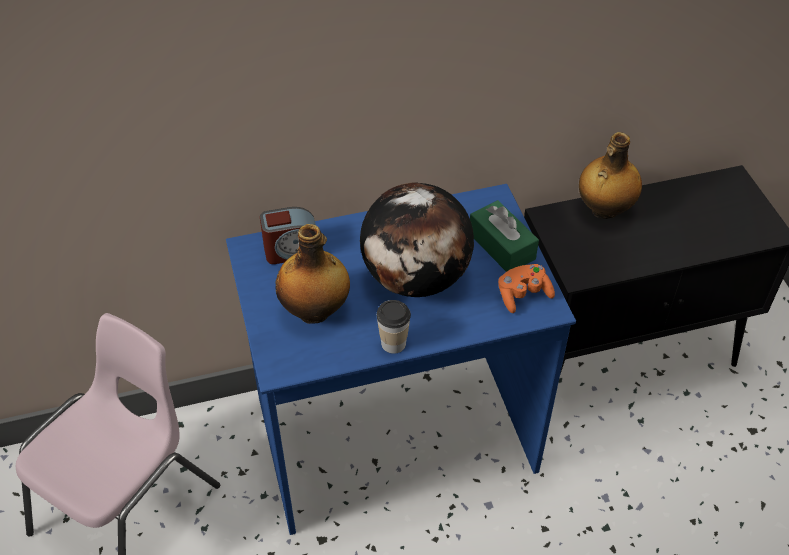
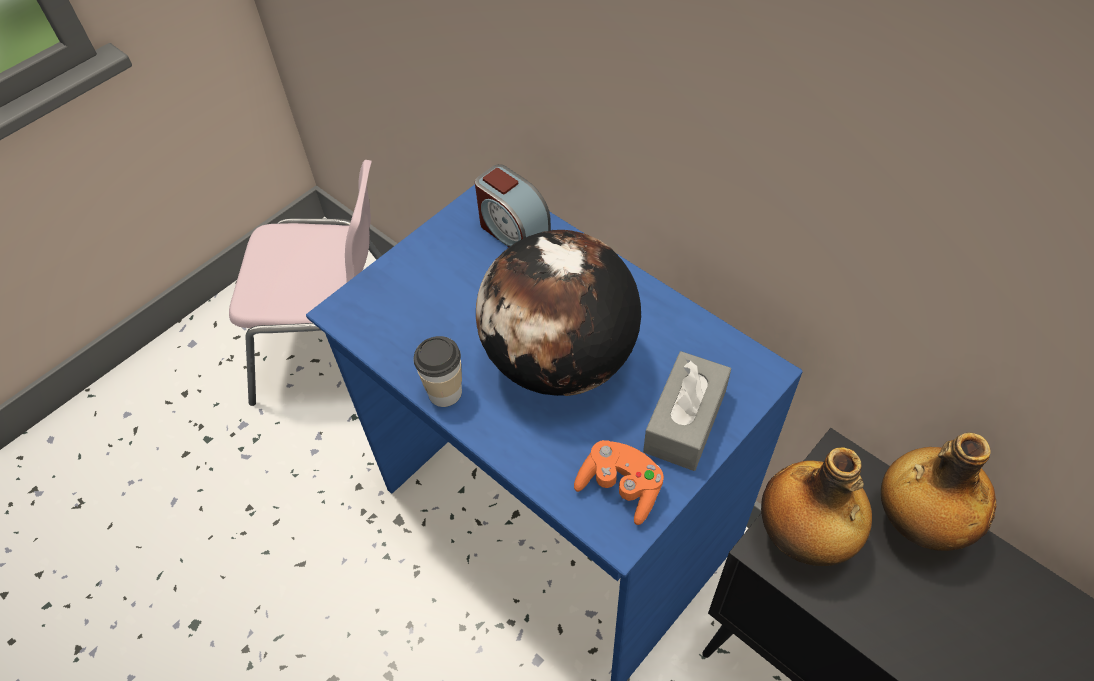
camera: 60 degrees right, 5 degrees up
(315, 311) = (442, 298): bottle -> bottle (803, 538)
(501, 246) = (685, 421): green tissue box -> grey tissue box

